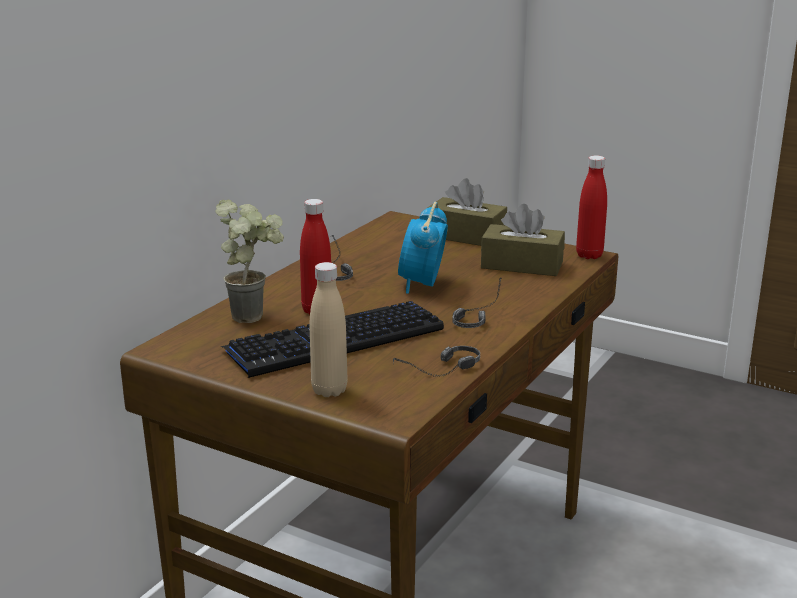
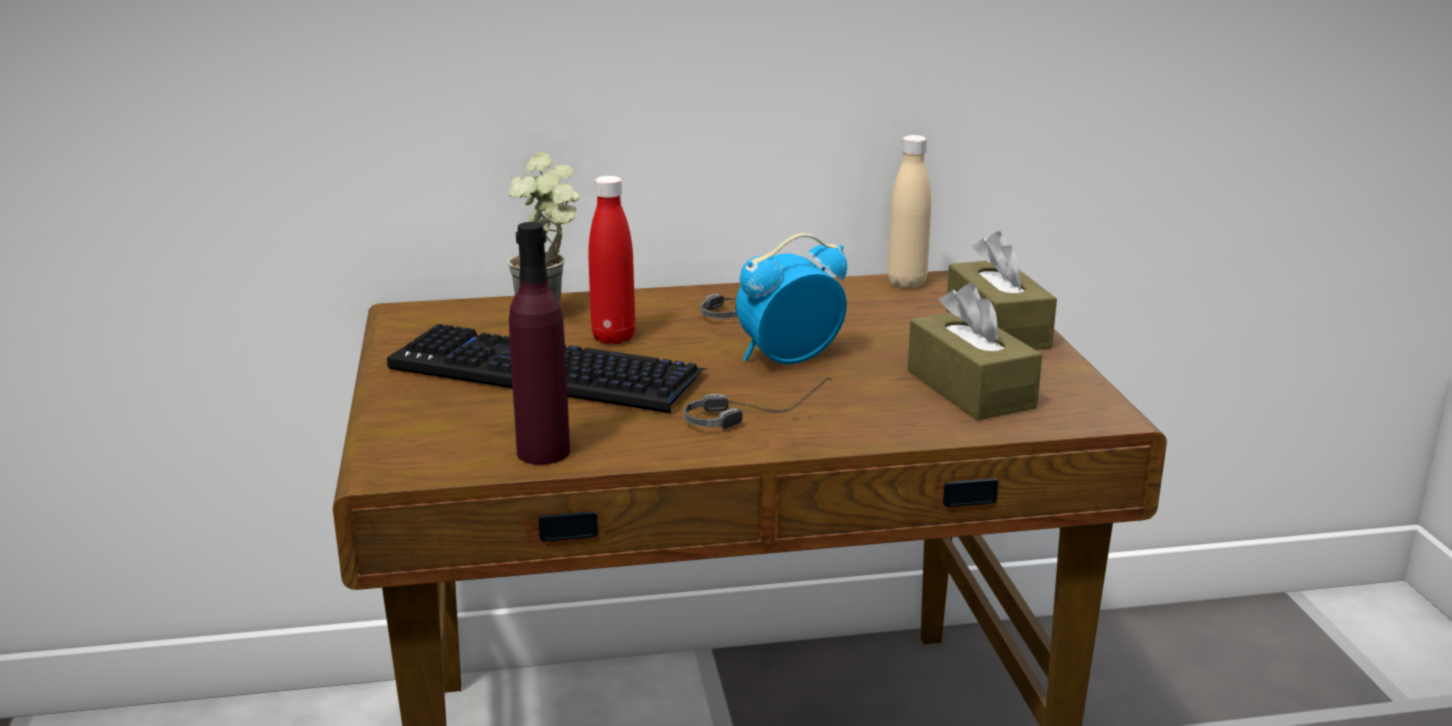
camera: 50 degrees right, 0 degrees up
(329, 390) = (412, 414): beige bottle -> beige bottle (906, 283)
(439, 372) = (543, 452): headphones -> purple bottle
(589, 255) = (1102, 416): red bottle -> none

